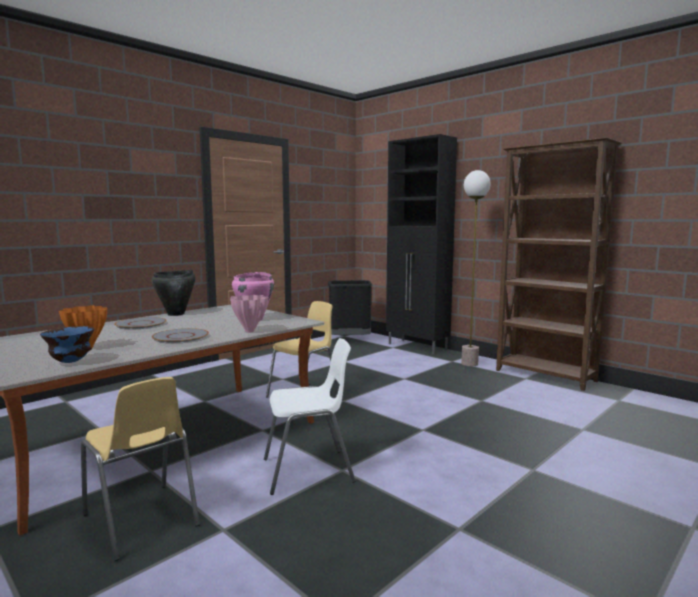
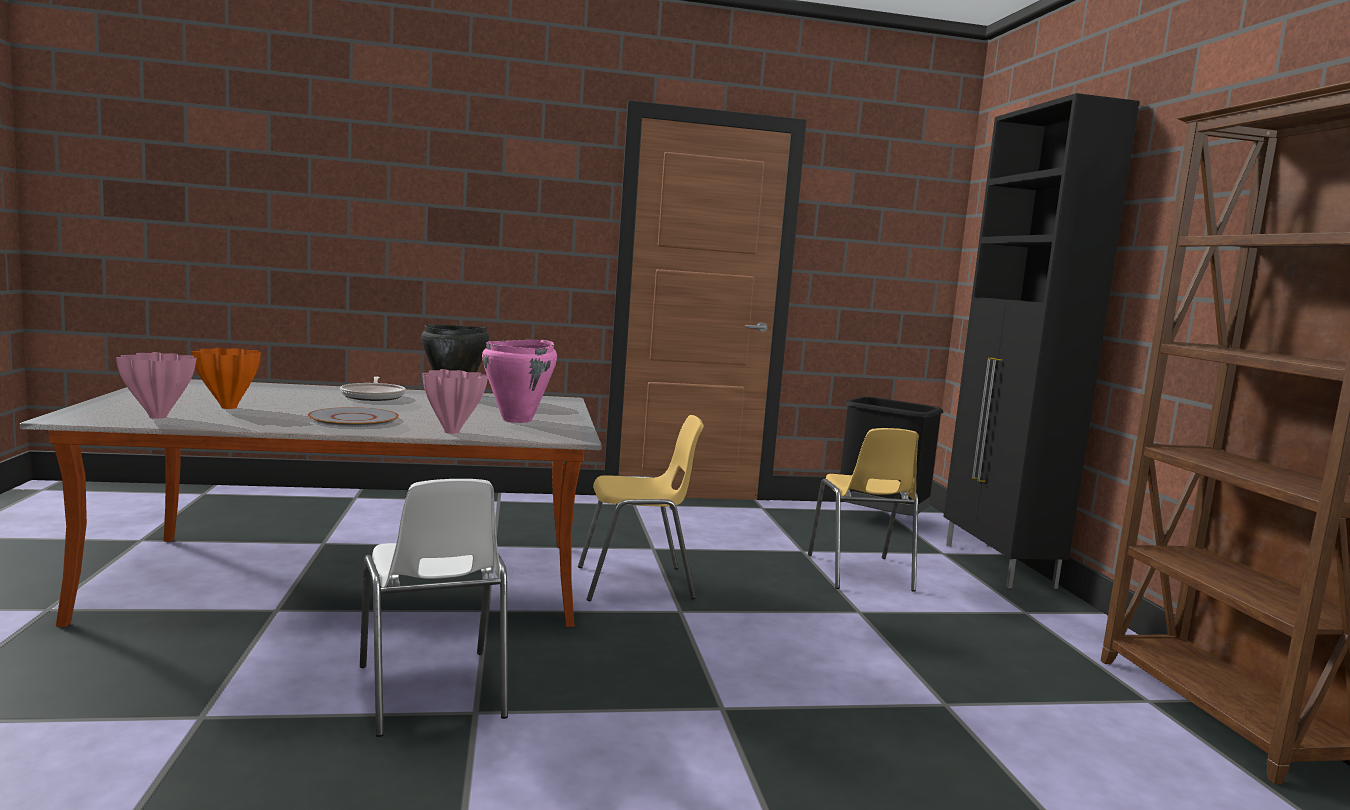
camera: 35 degrees right, 0 degrees up
(69, 362) = (157, 417): blue bowl -> pink vase
(141, 324) = (373, 396): grey plate -> frying pan
(141, 520) = (160, 663): yellow chair -> yellow chair (860, 573)
(309, 471) = (431, 692): white chair -> white chair turned 45 degrees clockwise
(469, 364) = (1057, 629): floor lamp -> none

